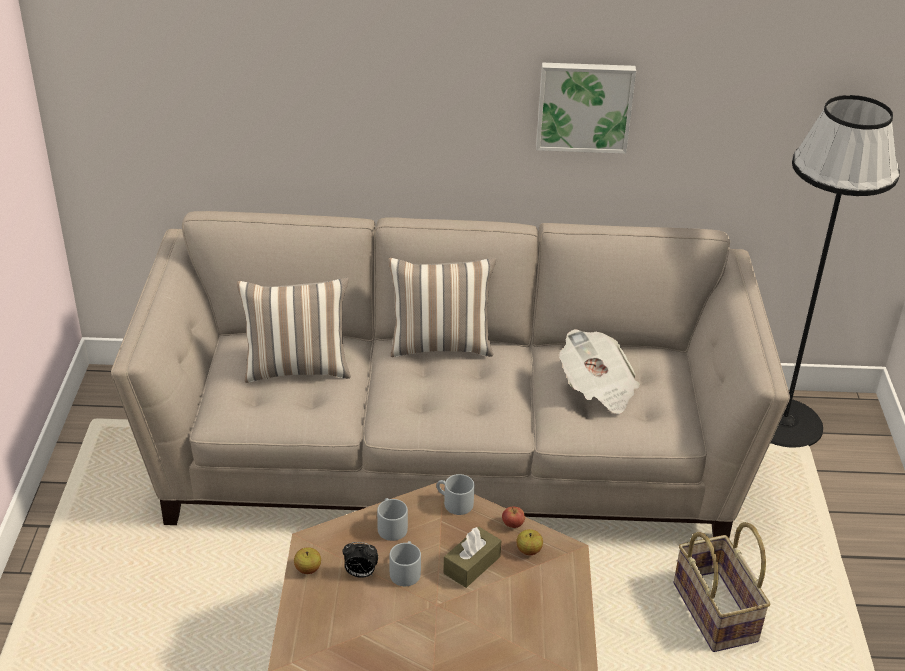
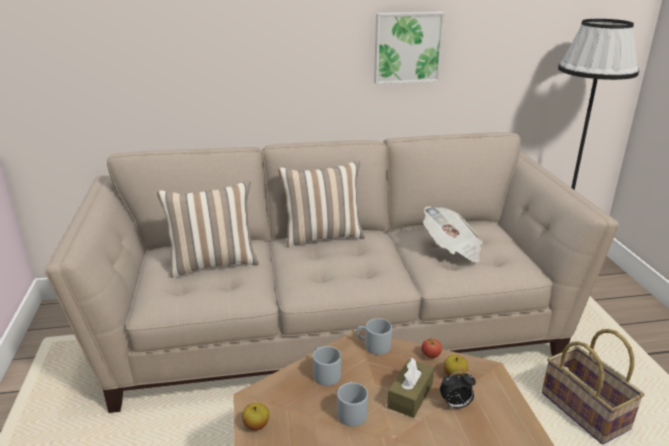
camera: 10 degrees left, 10 degrees down
(360, 574) = (309, 421): alarm clock -> alarm clock (455, 405)

